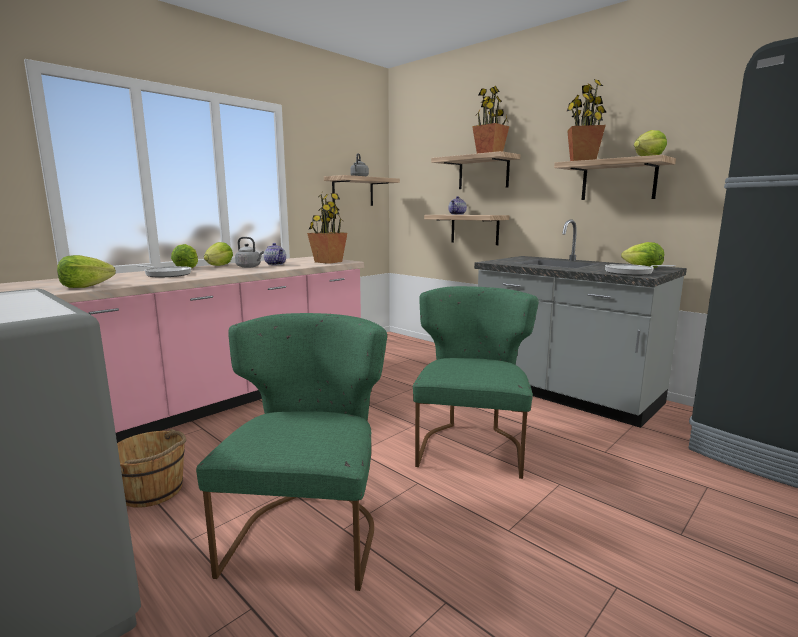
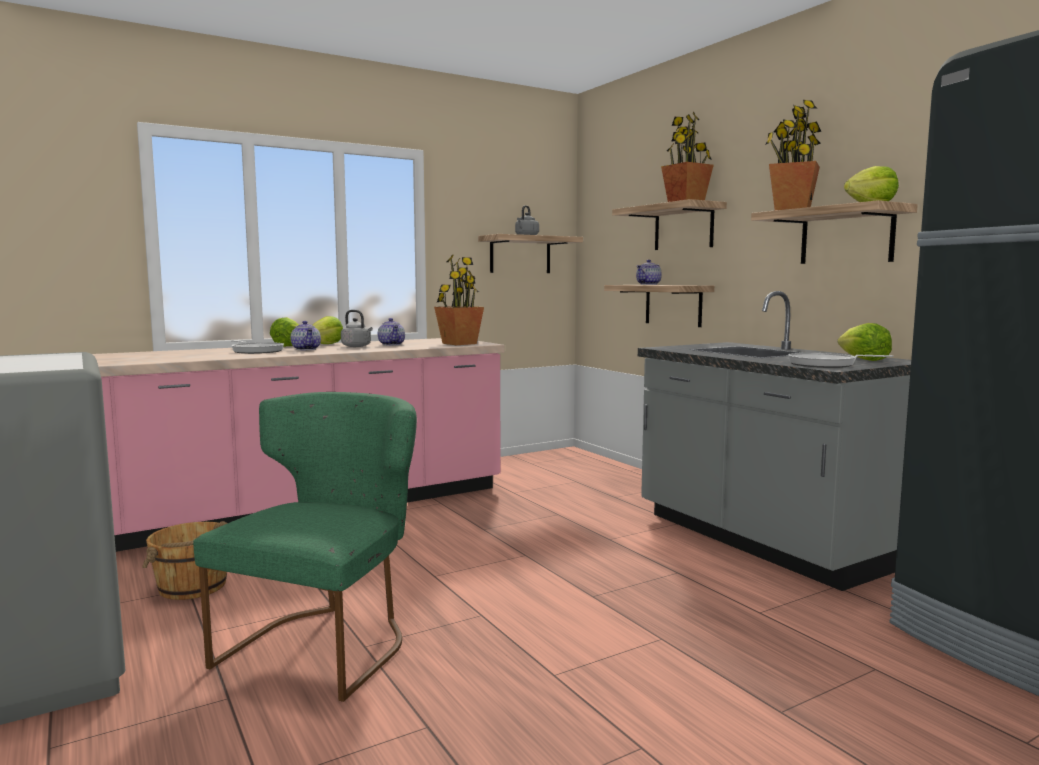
camera: 15 degrees right, 5 degrees down
(85, 286) = (161, 359): lettuce -> none
(210, 271) = (307, 349): none -> teapot
(471, 445) = (579, 585): green chair -> none

